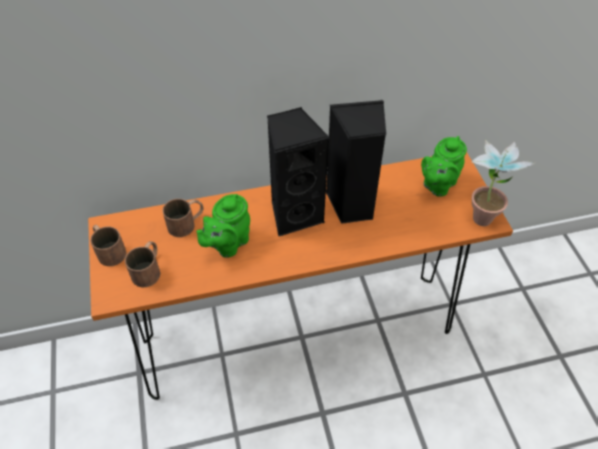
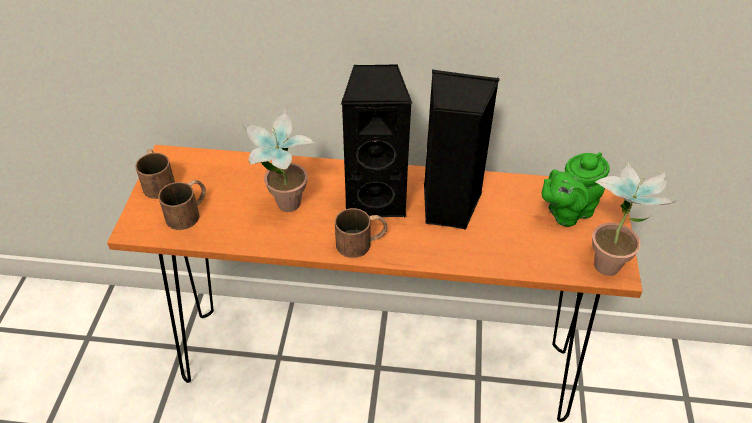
camera: 20 degrees right, 5 degrees down
(187, 223) = (252, 176): brown mug -> brown mug (362, 242)
(228, 244) = (285, 210): green teapot -> potted plant

